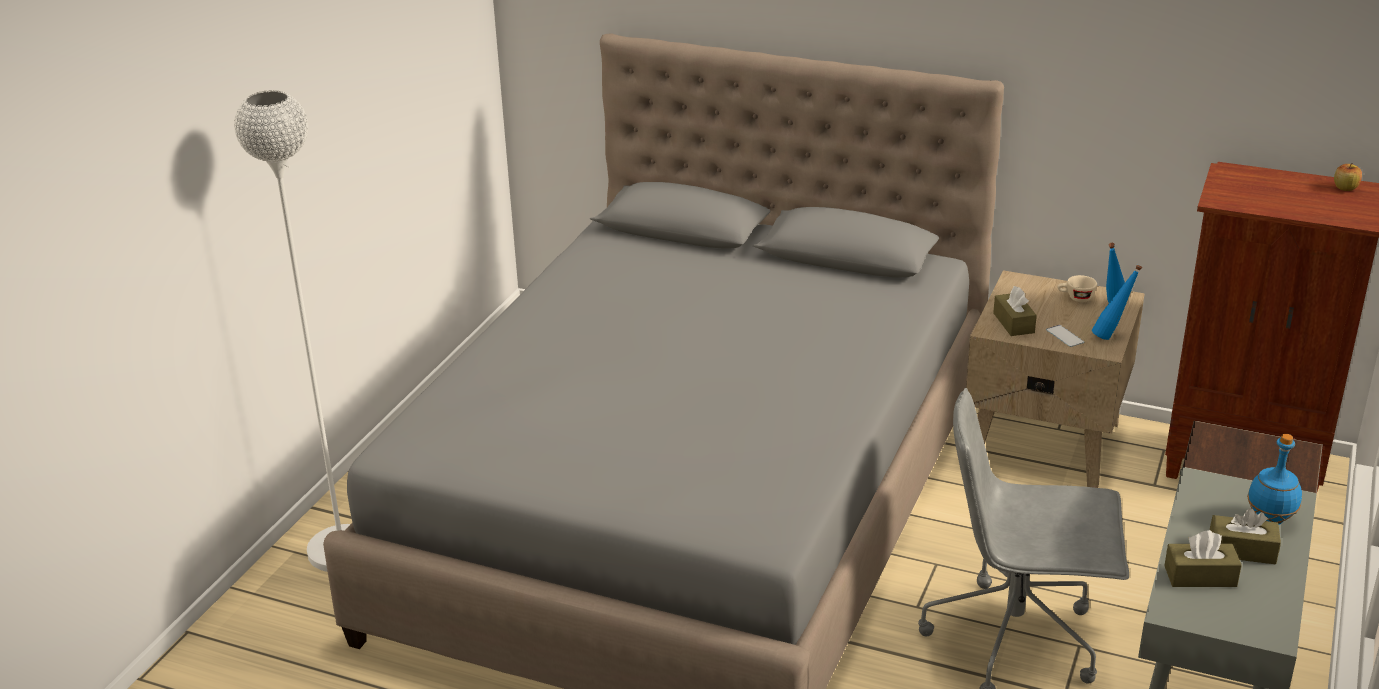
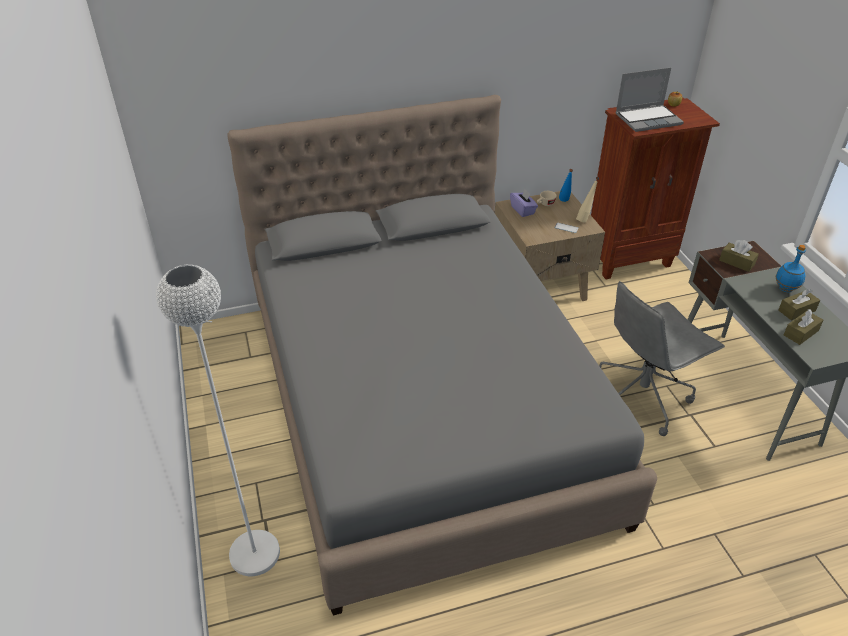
camera: 40 degrees left, 10 degrees up
(1013, 323) = (536, 230): brown tissue box -> brown tissue box (736, 262)
(1029, 293) = (523, 210): none -> purple tissue box
(1111, 336) = (585, 219): blue bottle -> beige bottle
(1263, 193) = (648, 119): none -> laptop

